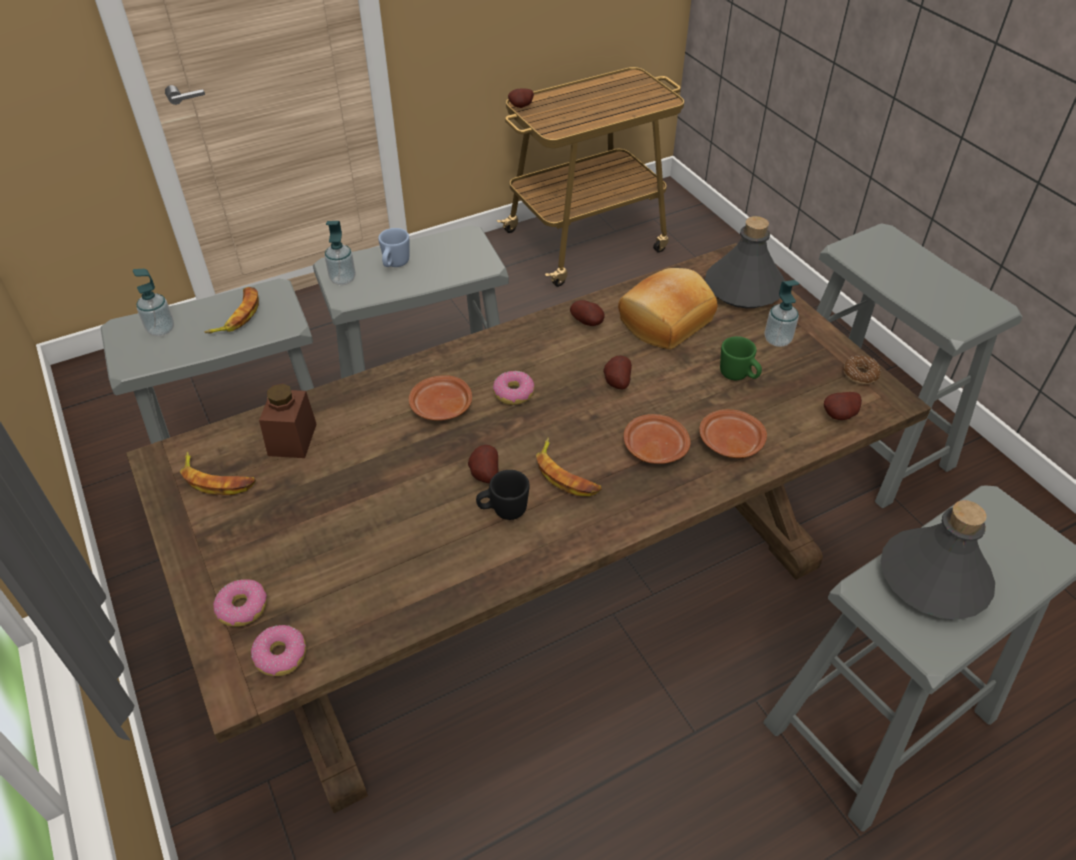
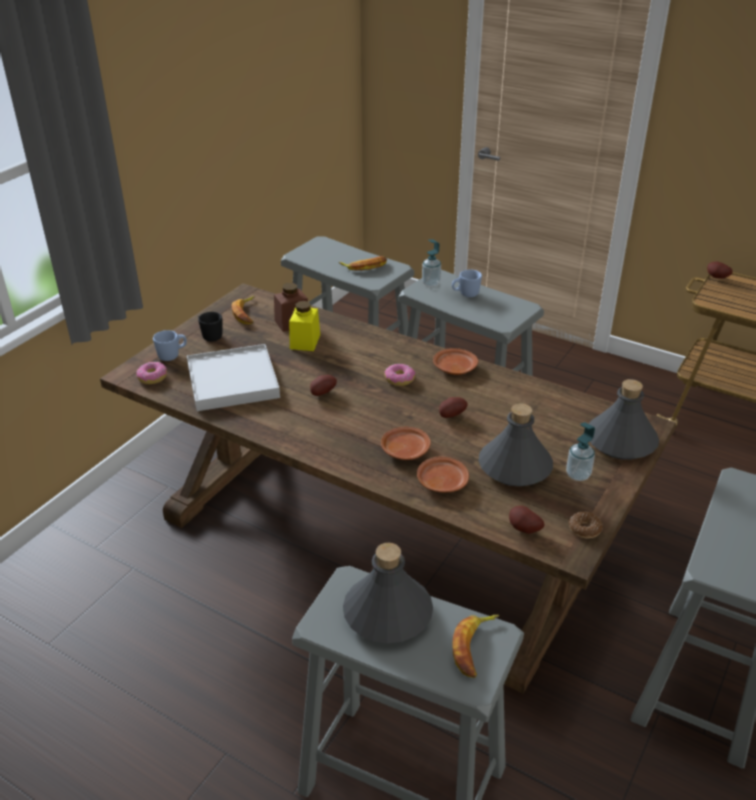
camera: 60 degrees right, 10 degrees down
(161, 330) = (331, 252): soap dispenser -> none
(242, 608) = (172, 355): donut -> blue mug
(351, 445) = (305, 342): none -> yellow jar
(377, 558) = (232, 381): none -> white tray
(441, 407) = (362, 358): brown plate -> brown plate (454, 368)
(503, 510) = (300, 410): black mug -> black mug (210, 336)
(566, 474) = (349, 422): banana -> banana (474, 647)
(588, 323) = (498, 385): potato -> none
(663, 320) = (537, 415): bread -> none
(738, 376) = (515, 466): green mug -> grey bottle

